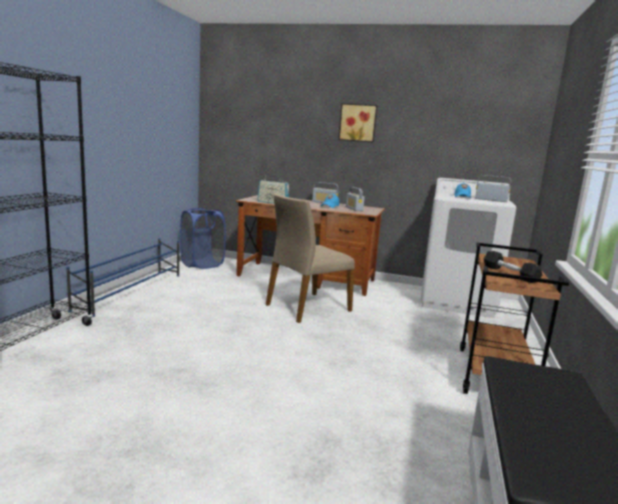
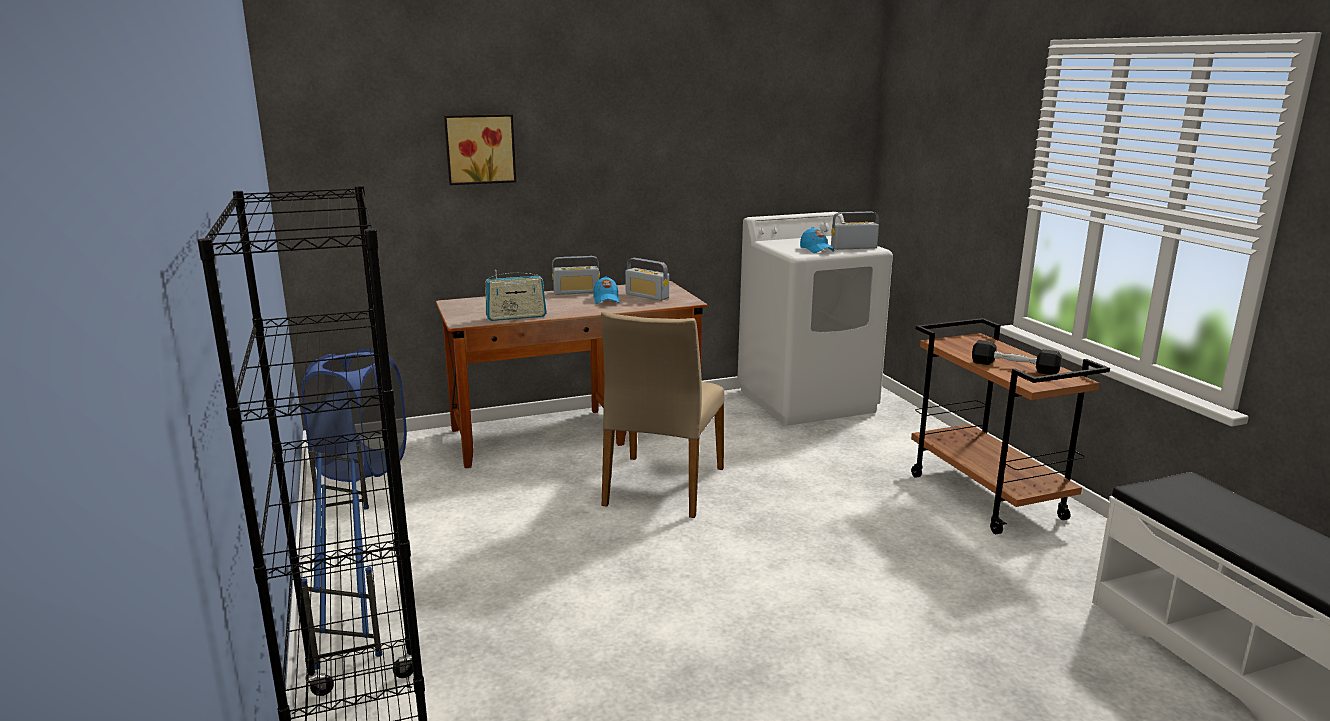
camera: 35 degrees left, 5 degrees up
(357, 123) = (607, 142): picture -> picture (480, 149)

